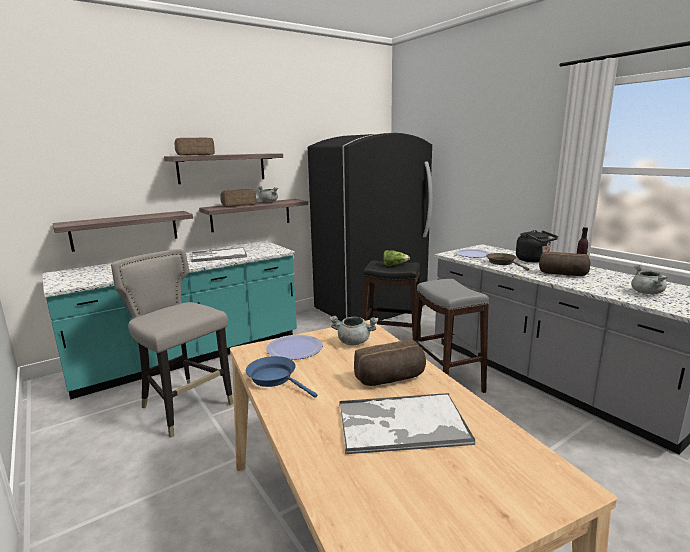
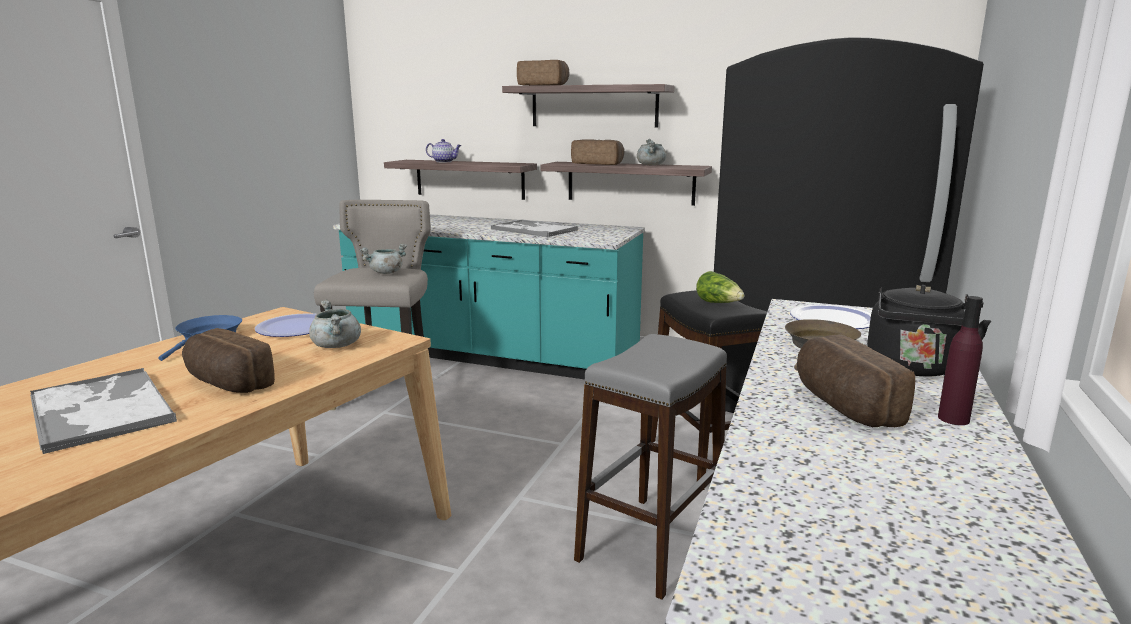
camera: 55 degrees right, 0 degrees up
(110, 219) = (444, 162): none -> teapot
(647, 293) = (851, 520): grey cooking pot -> grey cooking pot (386, 273)

